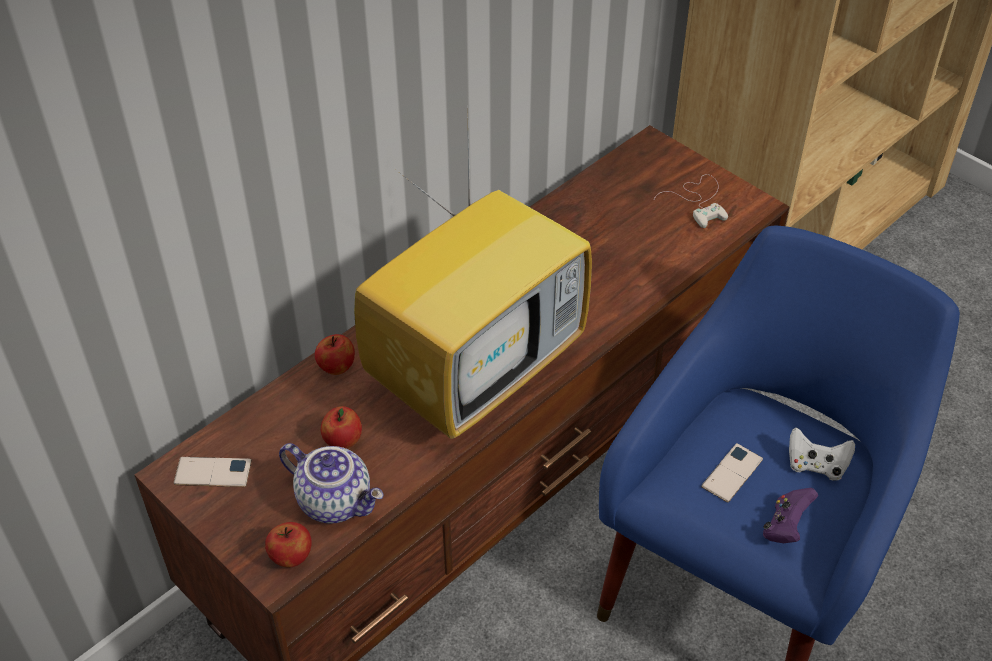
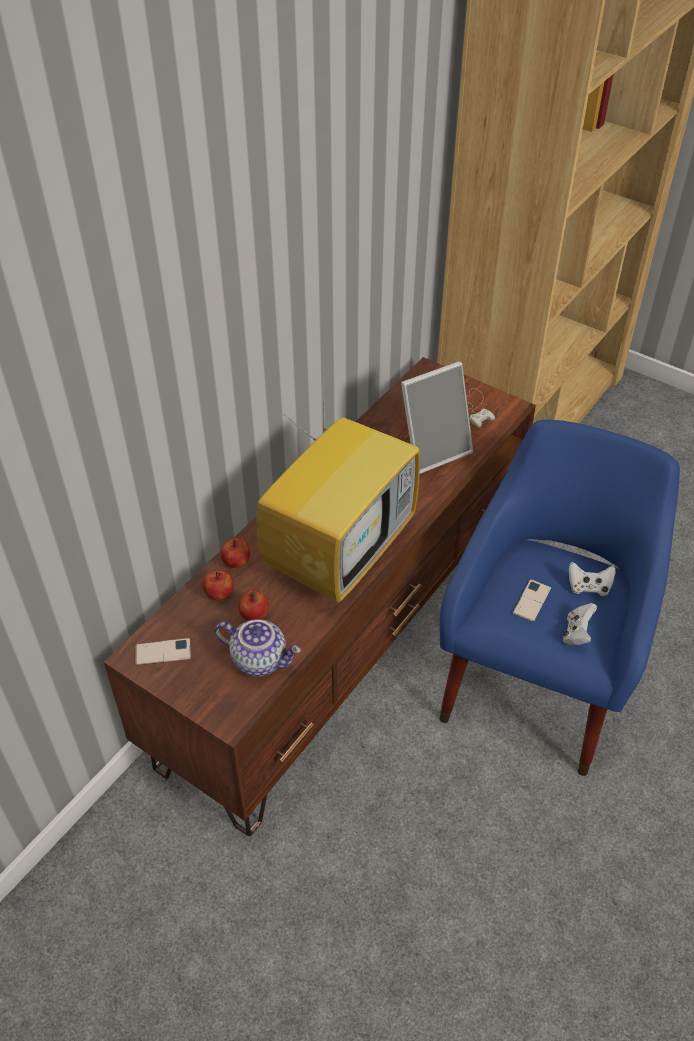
camera: 10 degrees left, 0 degrees up
(291, 557) = (237, 705): apple -> apple (219, 594)
(634, 250) = (433, 449): none -> picture frame
(785, 527) = (577, 633): purple game controller -> white game controller

